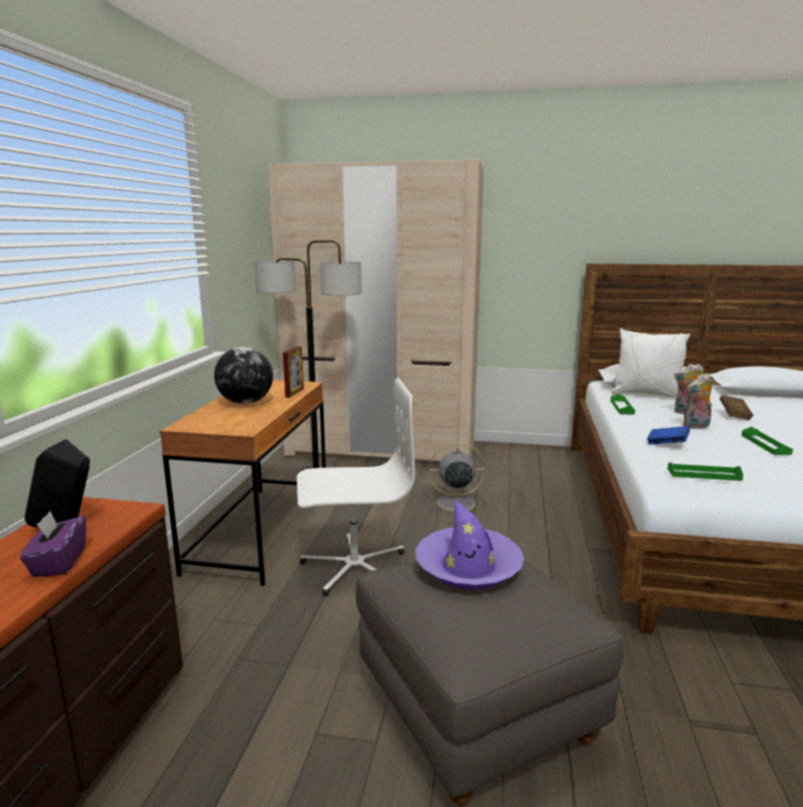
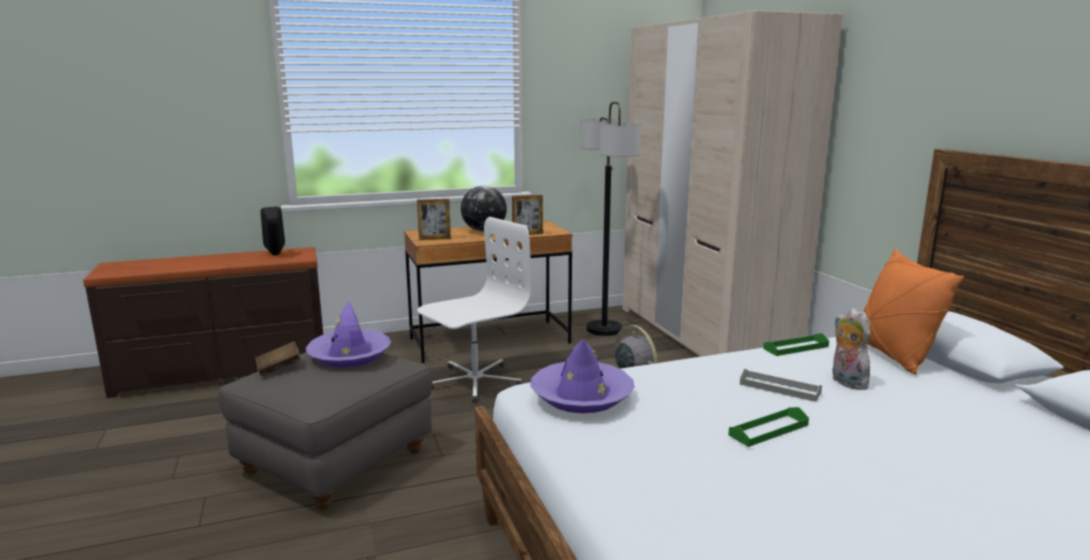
camera: 60 degrees right, 0 degrees up
(58, 562) = (239, 263): purple tissue box -> none
(237, 424) = (434, 239): none -> picture frame
(354, 567) = (474, 381): white office chair -> white office chair turned 90 degrees counterclockwise
(646, 395) = (892, 355): white pillow -> orange pillow
(667, 444) = (675, 378): blue book -> none
(696, 426) = (779, 388): plush toy -> grey tray
(703, 474) = (581, 396): green tray -> purple hat
(734, 415) = (892, 410): brown book -> brown book (279, 368)

